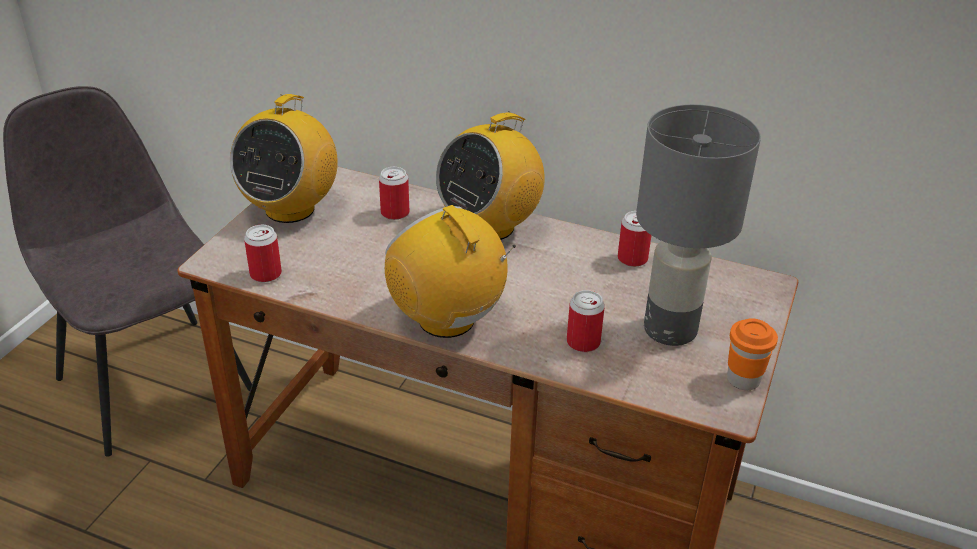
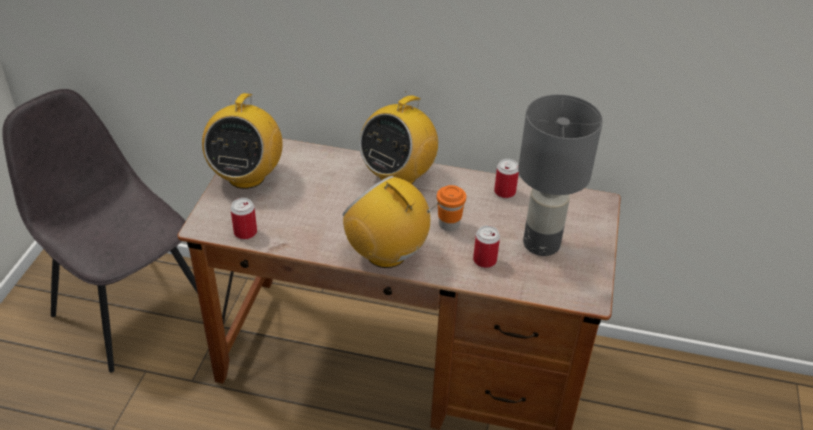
camera: 10 degrees left, 5 degrees up
(395, 213) = (326, 172): can -> none
(743, 380) = (596, 275): orange cup -> orange cup (449, 224)

